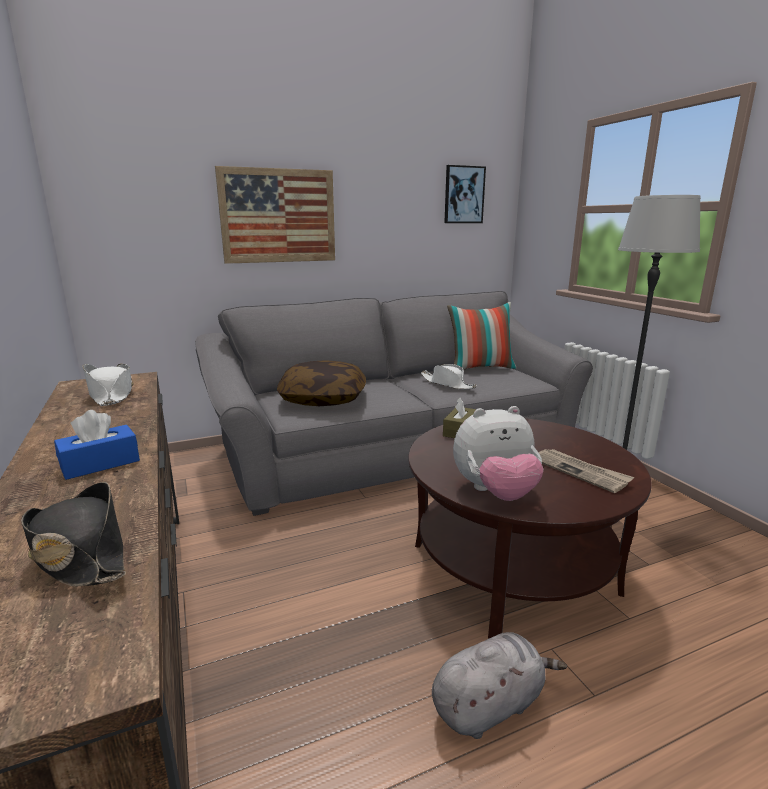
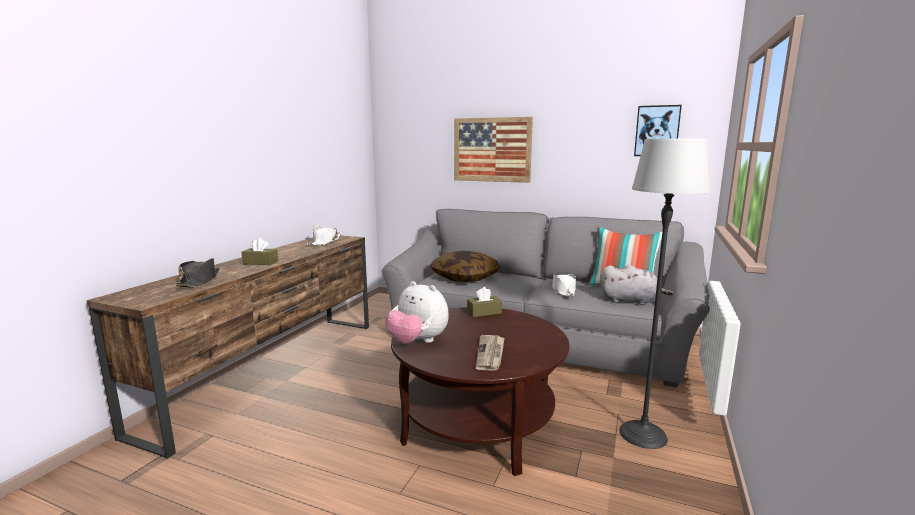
camera: 45 degrees right, 5 degrees down
(100, 463) = (260, 262): blue tissue box -> brown tissue box
(490, 704) = (351, 461): grey plush toy -> grey plush toy (631, 301)

